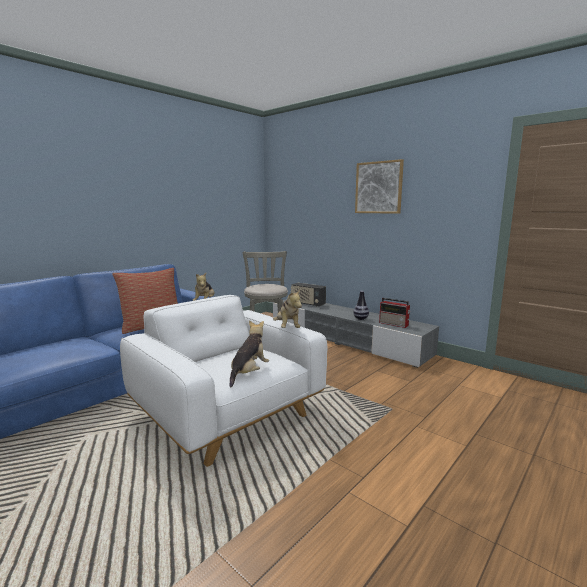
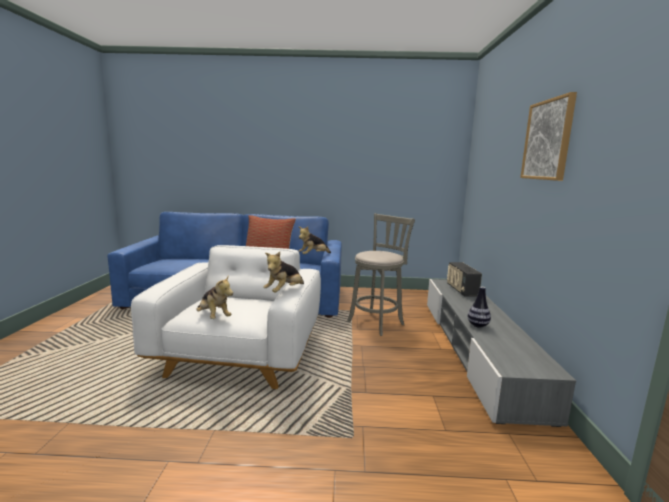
camera: 50 degrees right, 0 degrees up
(249, 373) = (213, 317): plush toy -> plush toy turned 60 degrees clockwise
(394, 324) = (505, 348): radio -> none

